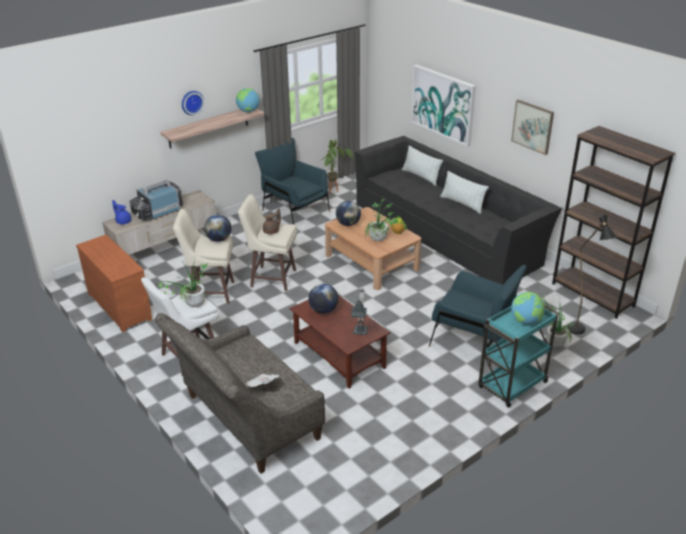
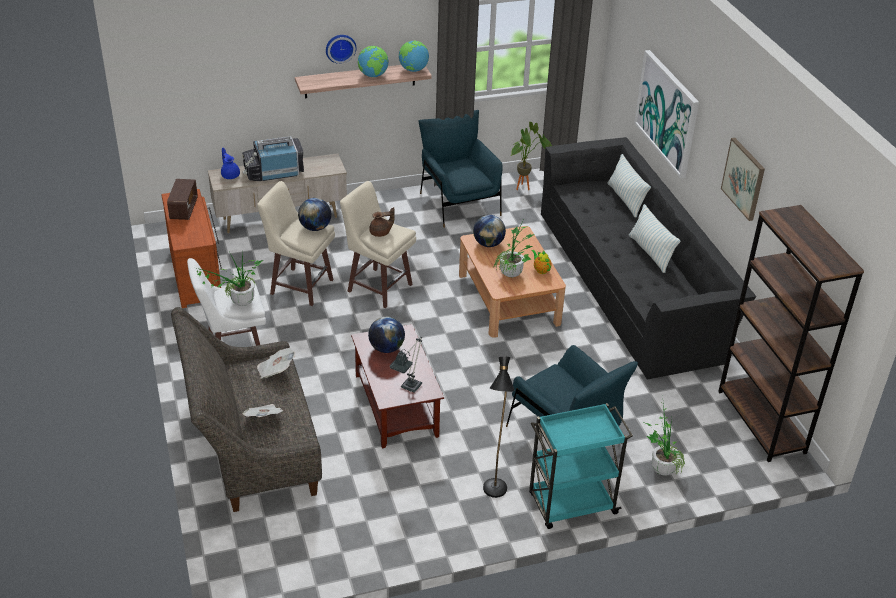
camera: 20 degrees right, 5 degrees up
(102, 251) = (183, 209): none -> radio
(248, 349) = (275, 371): none -> newspaper
(526, 321) = (586, 433): globe -> globe (373, 75)
(579, 333) = (705, 466): black floor lamp -> black floor lamp (494, 495)

